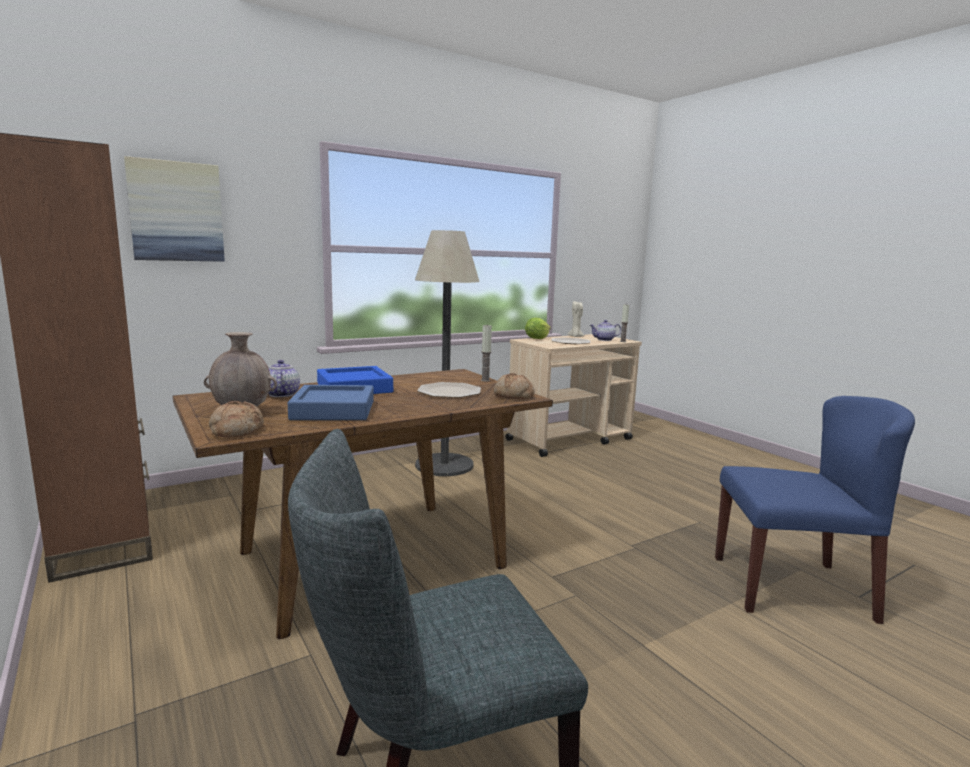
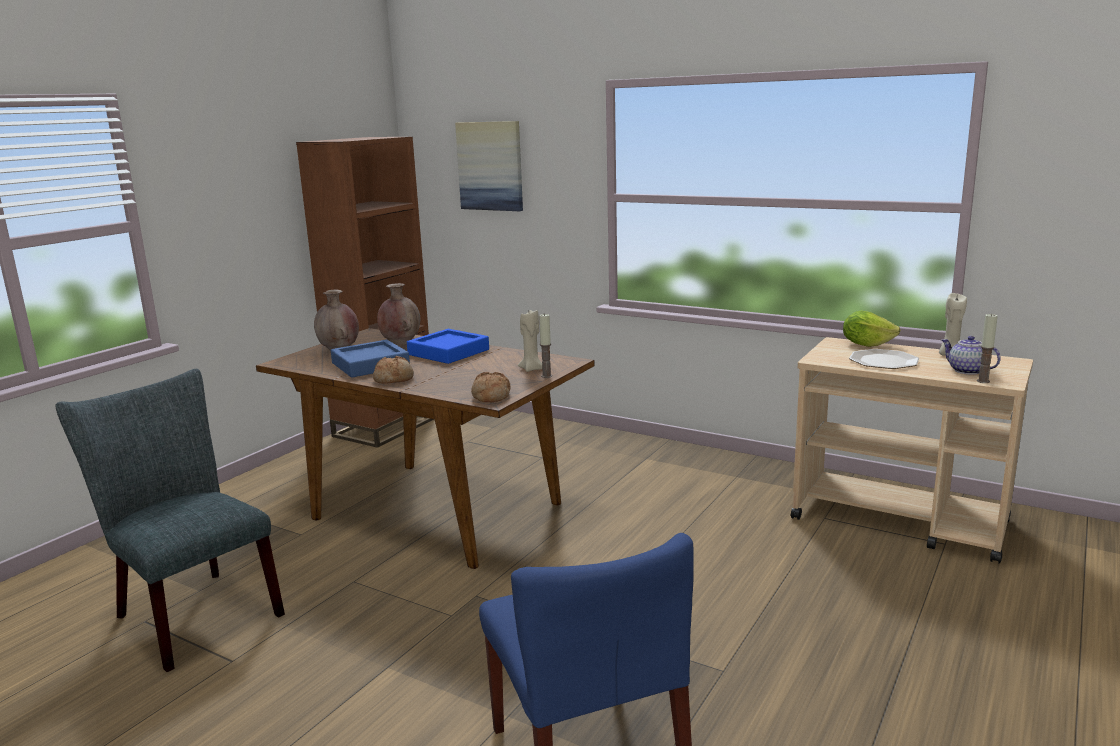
camera: 65 degrees right, 5 degrees up
(236, 430) = (296, 361): bread -> bread (394, 379)
(280, 394) = (400, 344): teapot -> brown vase
(444, 465) = (675, 476): floor lamp -> none
(450, 392) = (475, 376): plate -> none
(459, 380) = (531, 369): none -> beige candle

